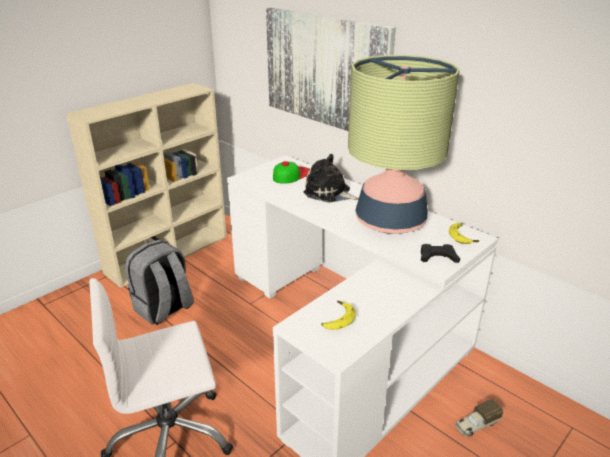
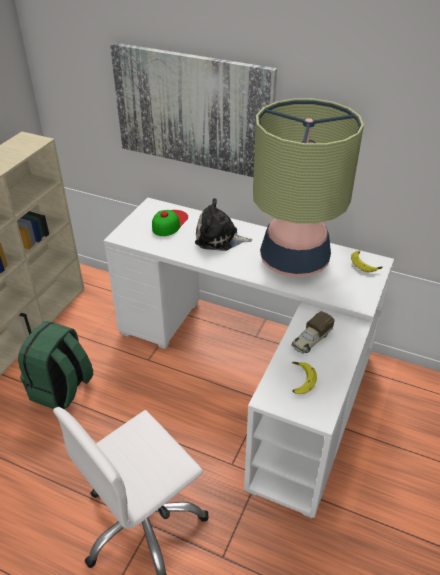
camera: 20 degrees left, 10 degrees up
(164, 309) = (62, 389): grey backpack -> green backpack
(438, 257) = (355, 292): black game controller -> none
(476, 425) = (399, 424): toy truck -> toy truck (310, 340)

